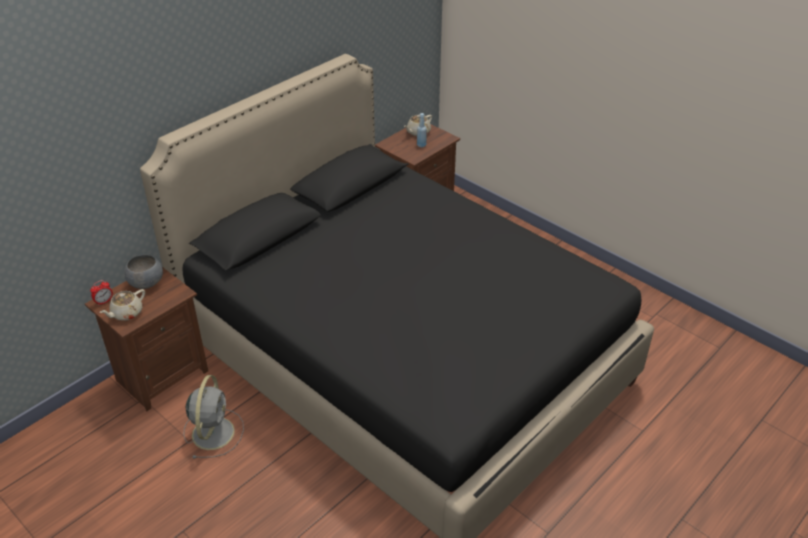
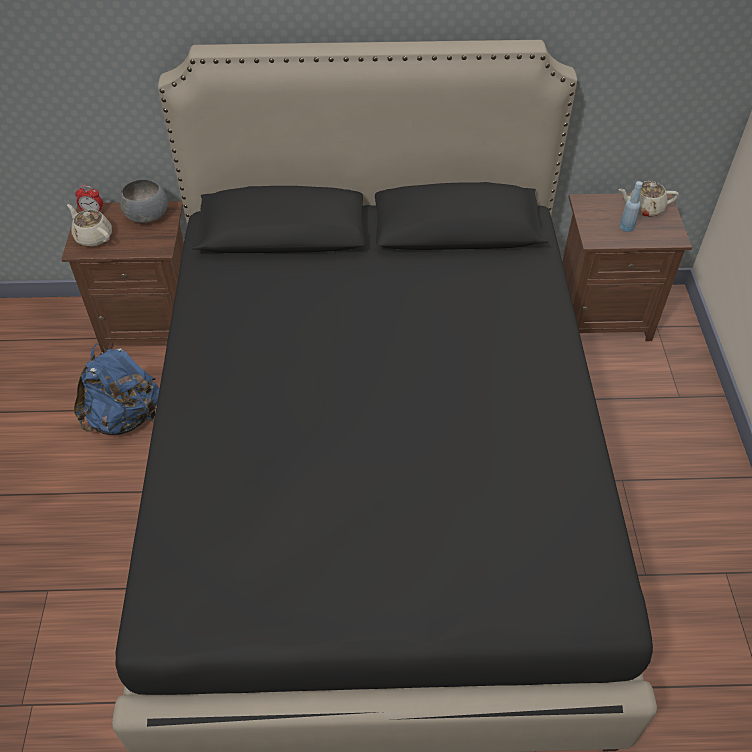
camera: 45 degrees right, 10 degrees up
(126, 313) = (93, 237): beige teapot -> beige teapot turned 45 degrees clockwise
(213, 431) = (125, 417): grey fan -> blue backpack

